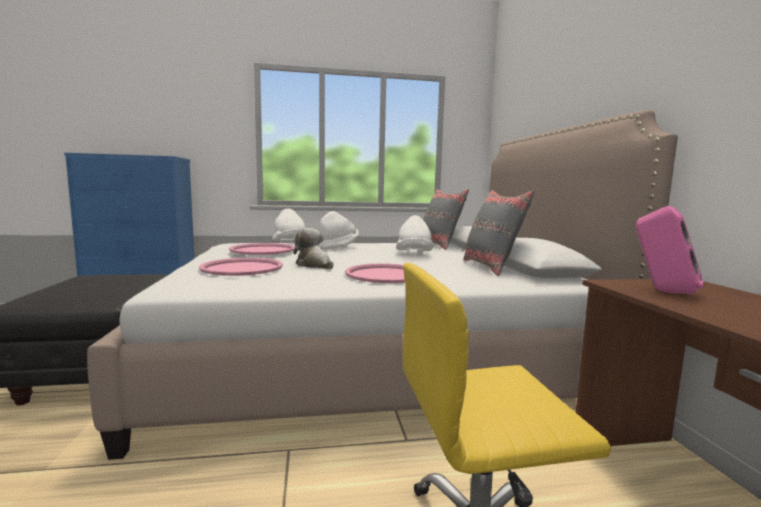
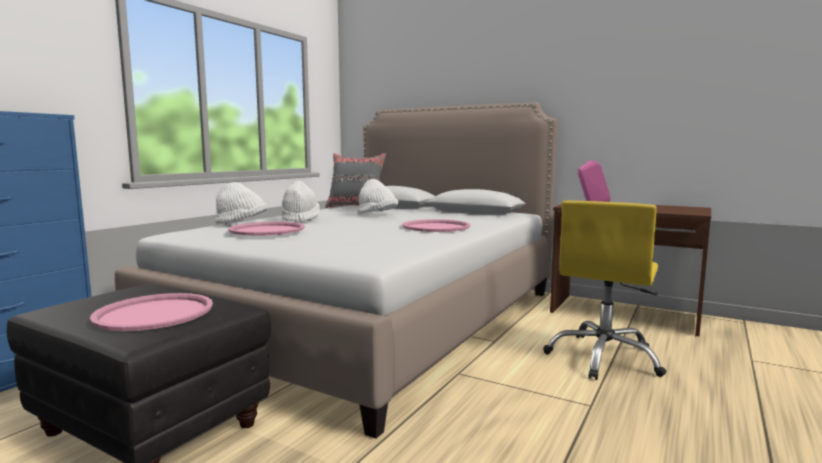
camera: 50 degrees left, 0 degrees up
(242, 268) = (335, 242): pink tray -> pink tray (154, 313)
(314, 265) = (362, 232): plush toy -> none
(491, 267) = (455, 214): grey pillow -> none

